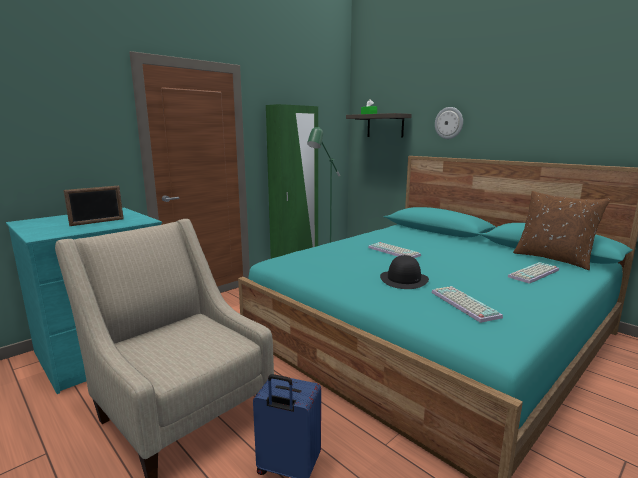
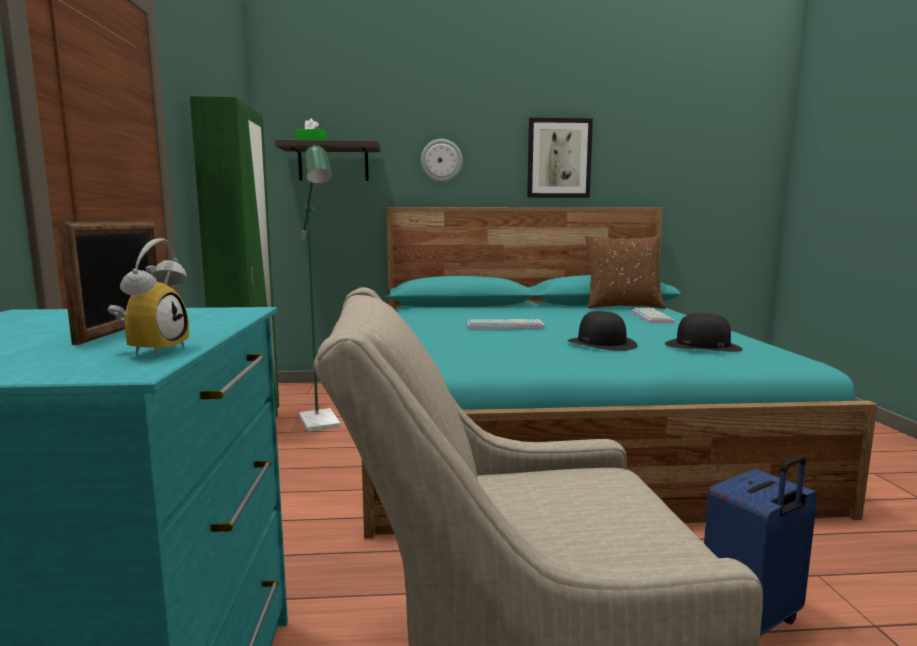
camera: 50 degrees left, 5 degrees down
(65, 232) = (152, 350): none -> alarm clock
(462, 304) = (702, 346): keyboard -> black hat
(544, 119) = (559, 158): none -> picture

